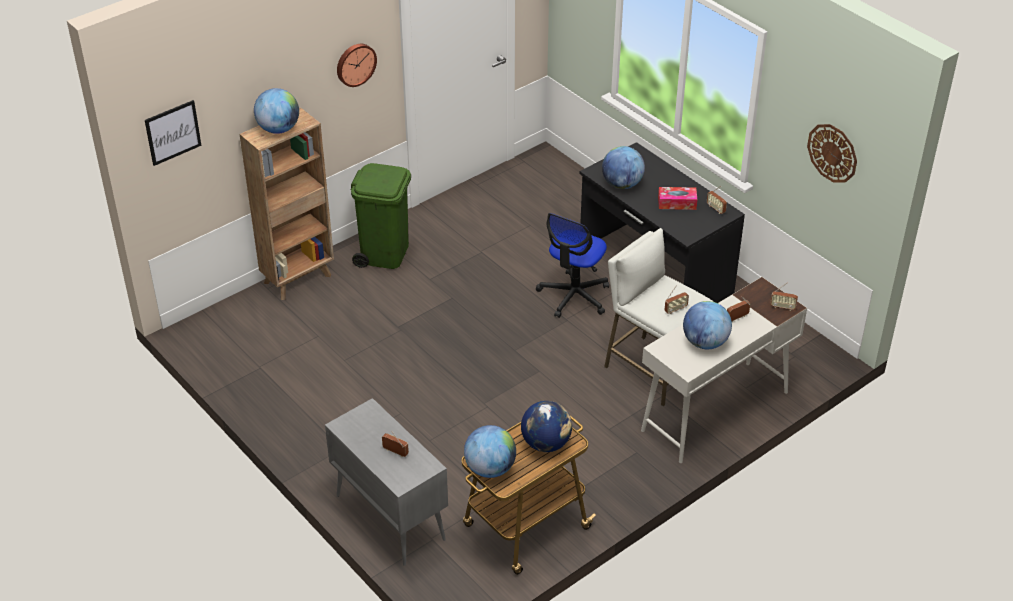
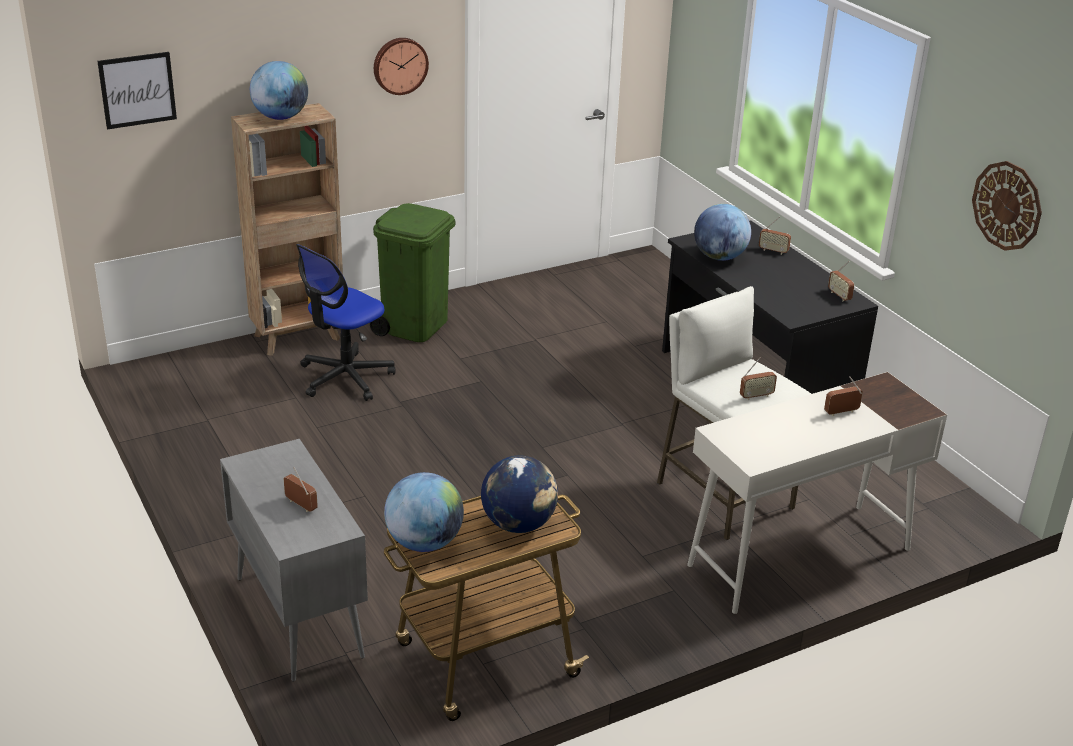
camera: 10 degrees right, 10 degrees down
(574, 296) = (639, 400): office chair -> office chair (345, 377)
(677, 203) = (788, 284): tissue box -> none
(705, 342) = (787, 434): globe -> none
(782, 307) = (911, 409): radio -> radio (773, 251)

